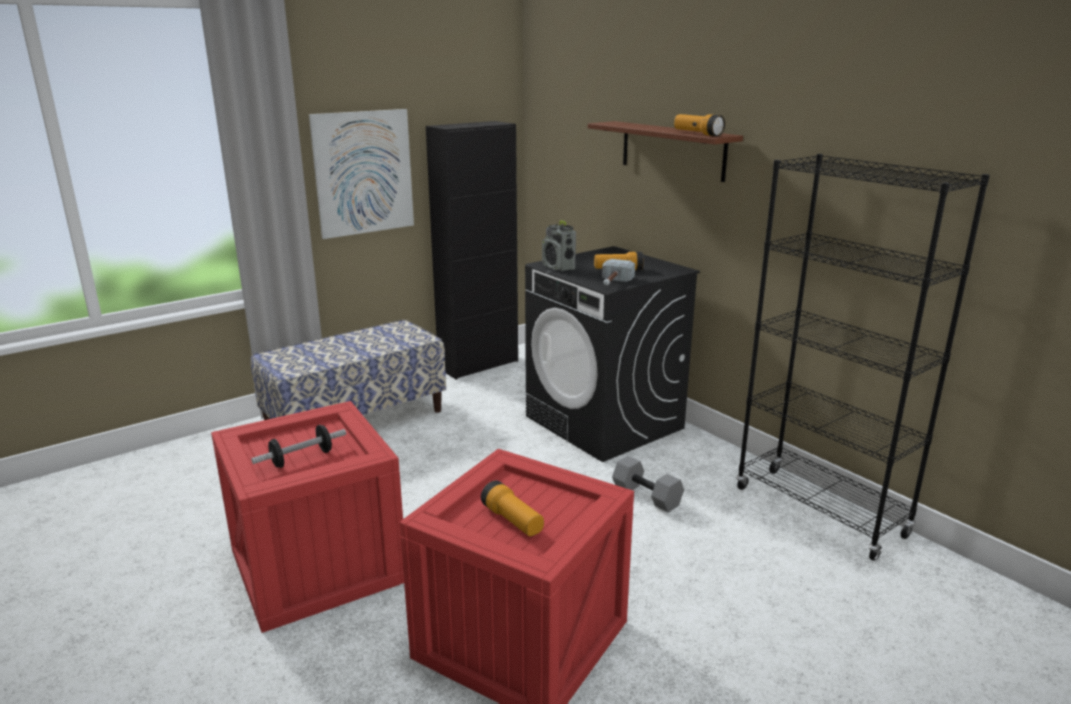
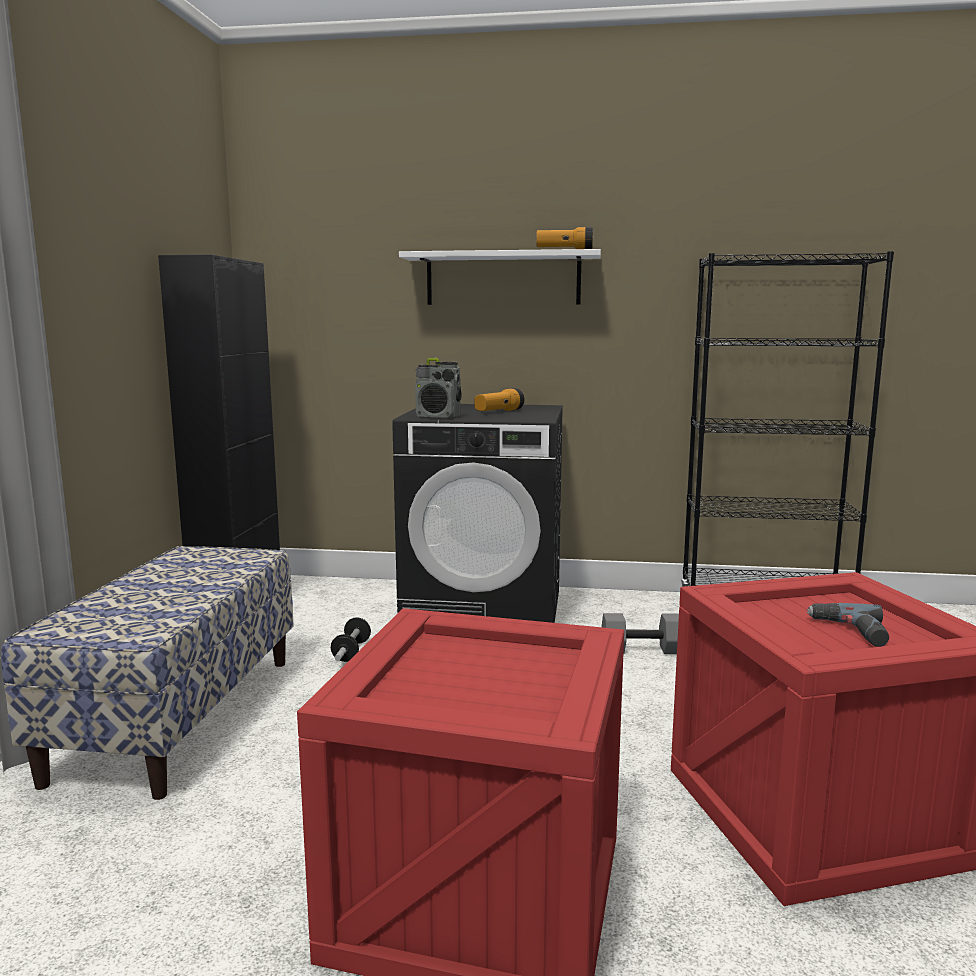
camera: 45 degrees left, 10 degrees down
(302, 458) = (505, 683): dumbbell -> dumbbell (351, 652)
(364, 173) = (96, 316): picture -> none
(512, 521) = (850, 632): flashlight -> power drill
(613, 283) = (532, 417): hammer -> none
(672, 150) = (503, 279): brown shelf -> white shelf

